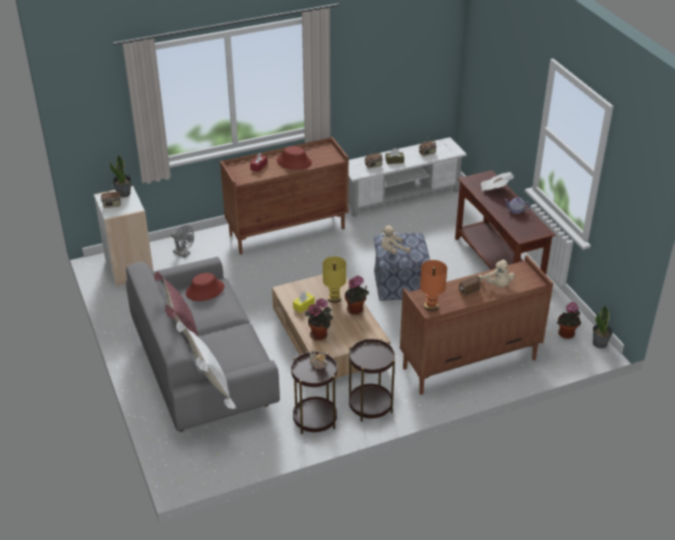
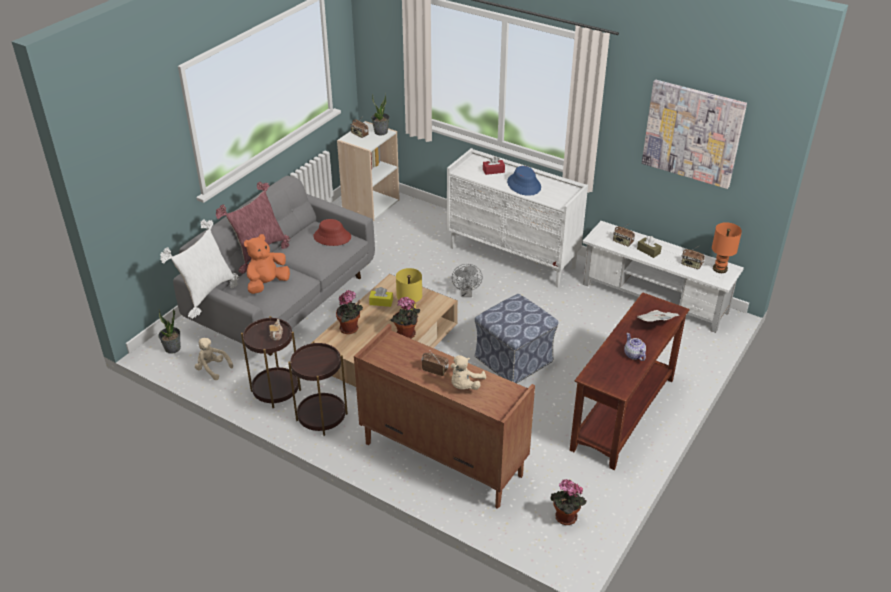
camera: 55 degrees right, 0 degrees up
(184, 253) = (418, 220): grey fan -> grey fan (466, 294)
(230, 350) = (267, 284): none -> orange plush toy
(287, 232) = (513, 258): brown cabinet -> white cabinet
(294, 162) = (524, 185): red hat -> blue hat
(393, 251) = (502, 313): beige plush toy -> beige plush toy (212, 369)
(397, 57) = (692, 133): none -> picture
(431, 306) = (385, 354): orange table lamp -> orange table lamp (720, 268)
(600, 343) = (579, 554): potted plant -> potted plant (172, 348)

